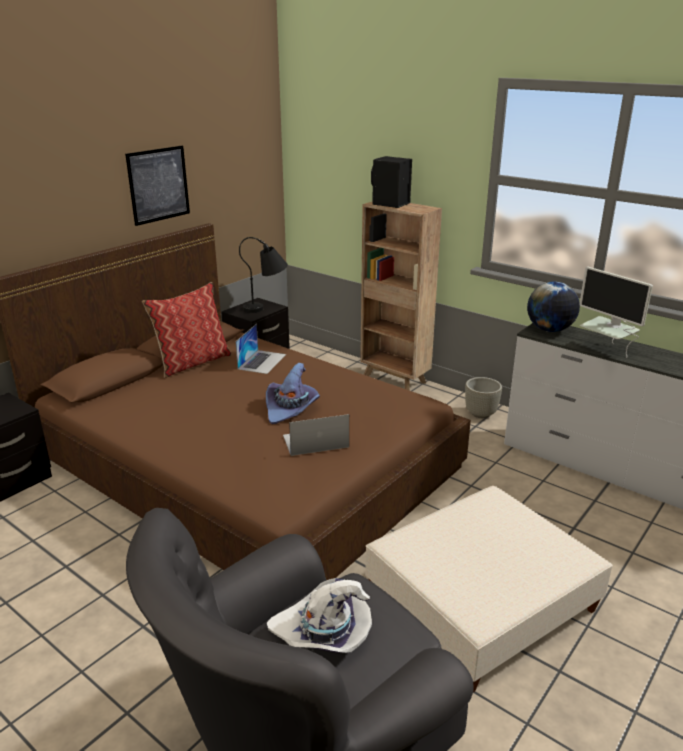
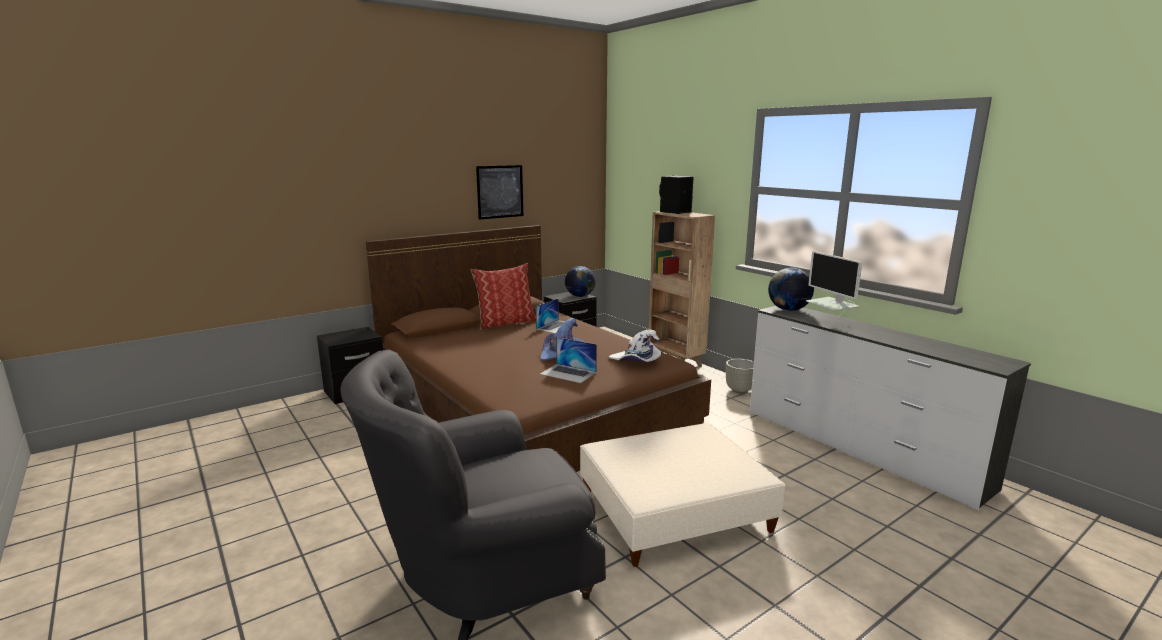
camera: 15 degrees right, 10 degrees down
(267, 307) = (579, 296): black table lamp -> globe
(315, 441) = (568, 373): laptop -> laptop turned 150 degrees counterclockwise
(323, 632) = (501, 472): white hat -> white hat (636, 361)

